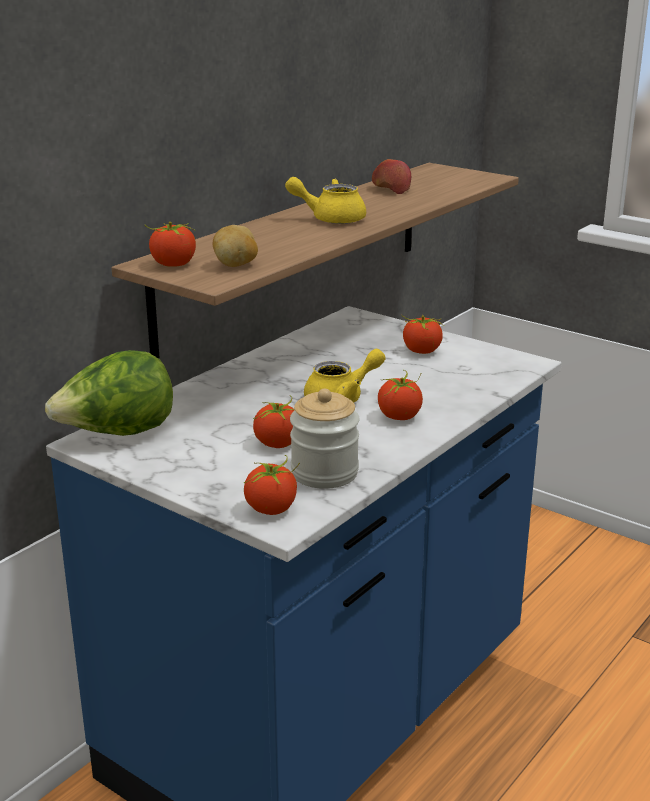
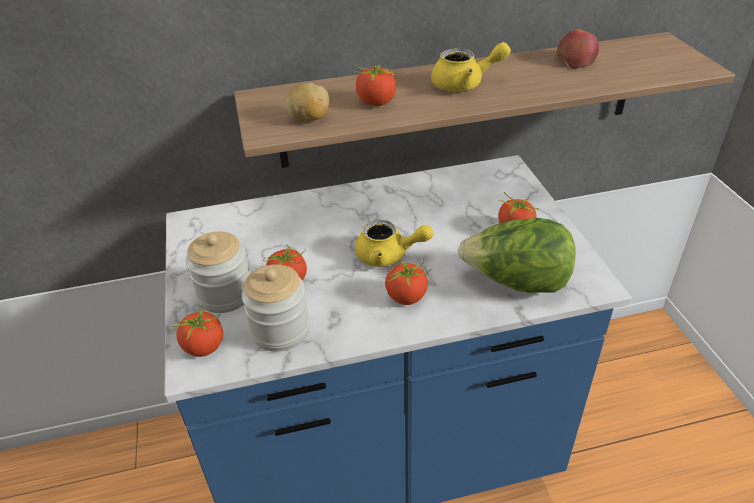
camera: 40 degrees right, 15 degrees up
(117, 434) = (210, 223): lettuce -> lettuce (516, 283)
(173, 265) = (270, 103): tomato -> tomato (376, 102)
(228, 472) = (225, 294): none -> jar
(330, 218) = (465, 84): yellow teapot -> yellow teapot turned 135 degrees clockwise

